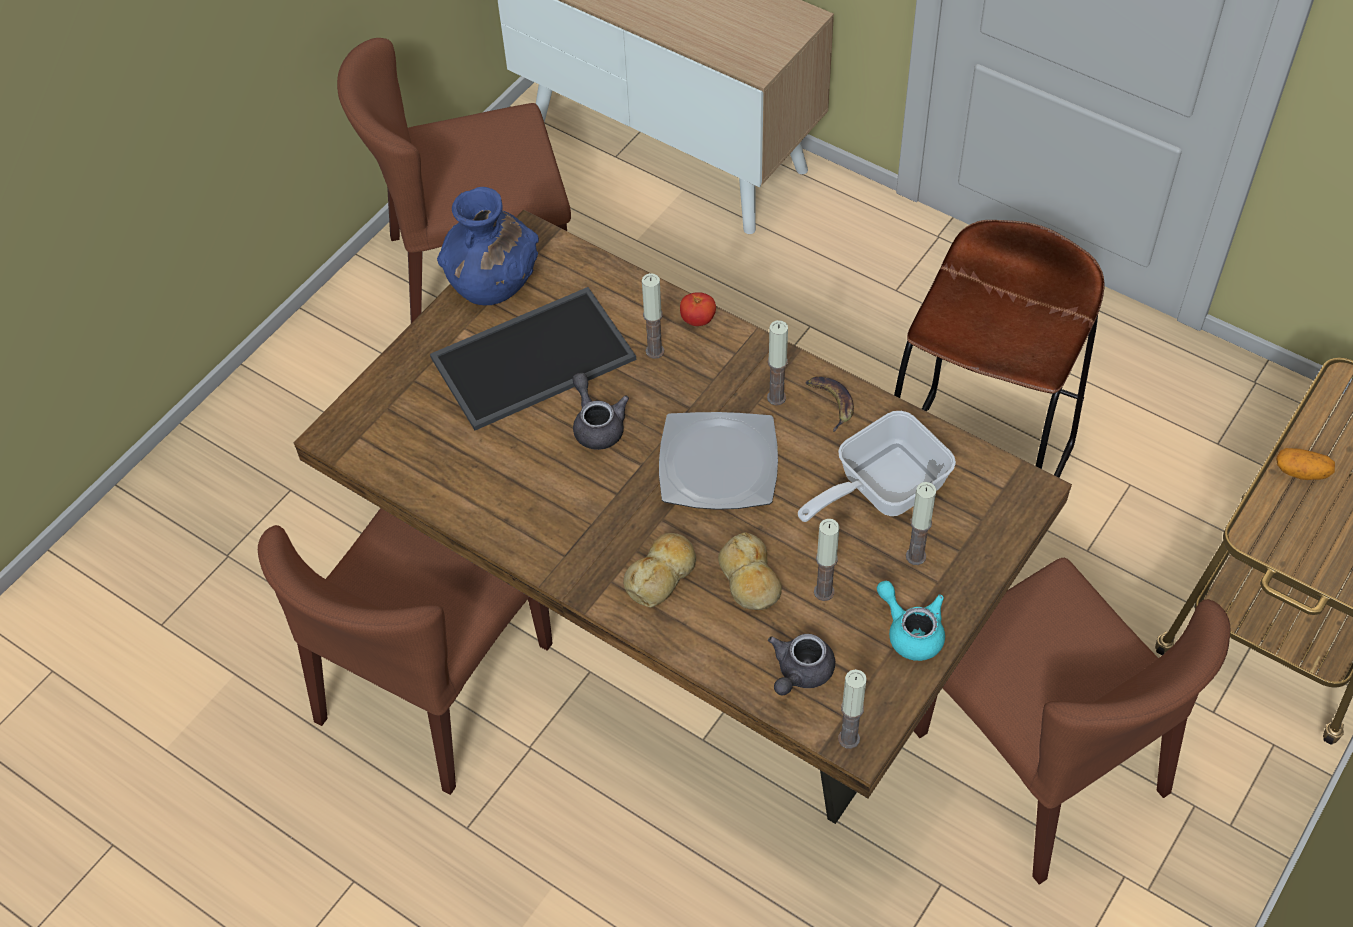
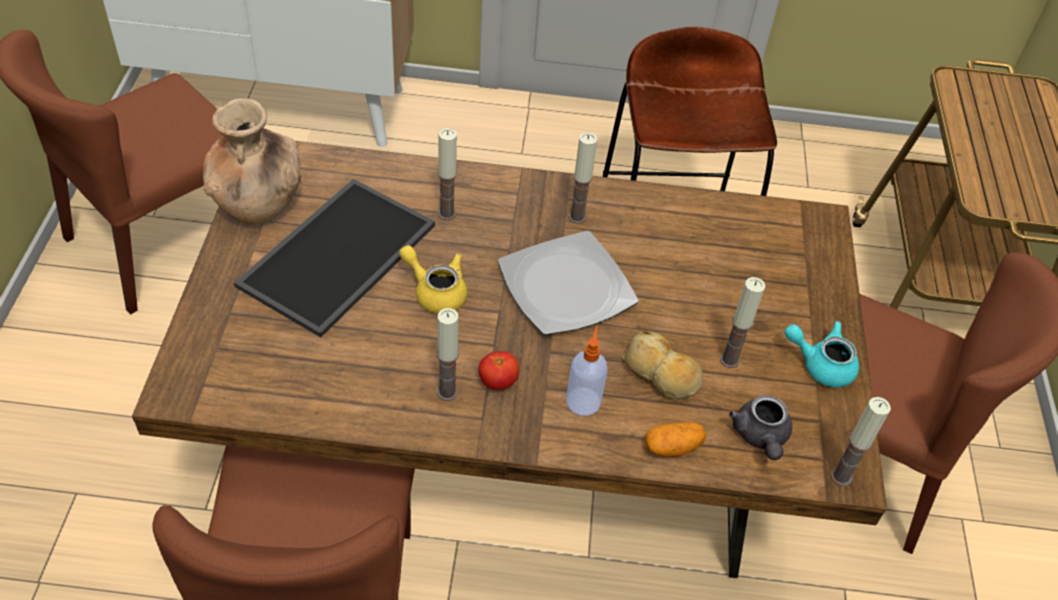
camera: 35 degrees left, 5 degrees down
(493, 283) = (258, 204): blue vase -> brown vase
(597, 424) = (436, 292): grey teapot -> yellow teapot
(662, 575) = (583, 400): bread -> soap dispenser
(698, 320) = (468, 177): tomato -> tomato (498, 381)
(830, 402) = (623, 206): banana -> none
(880, 488) = (712, 259): frying pan -> none
(915, 556) = (779, 302): candle -> candle (447, 392)
(1301, 472) = (978, 148): potato -> potato (672, 447)

